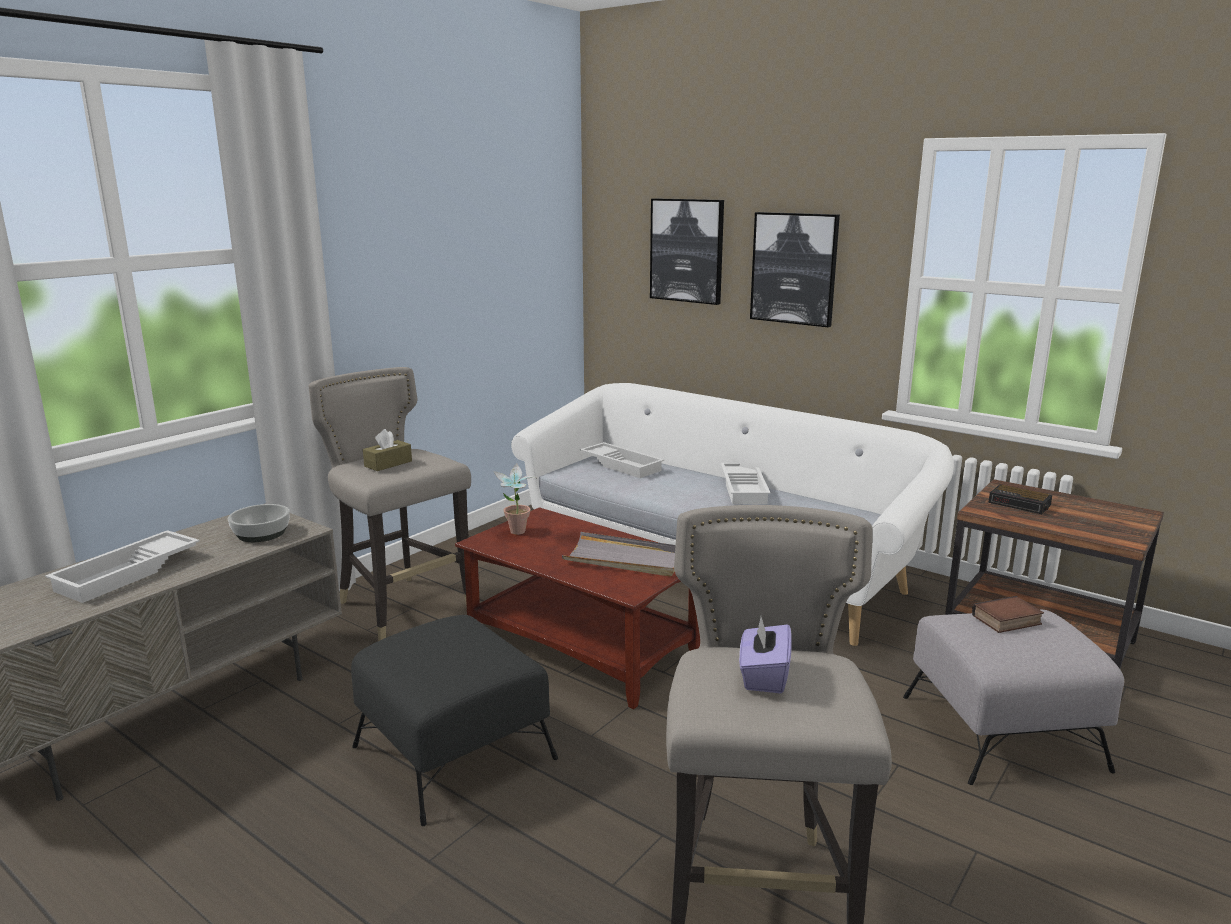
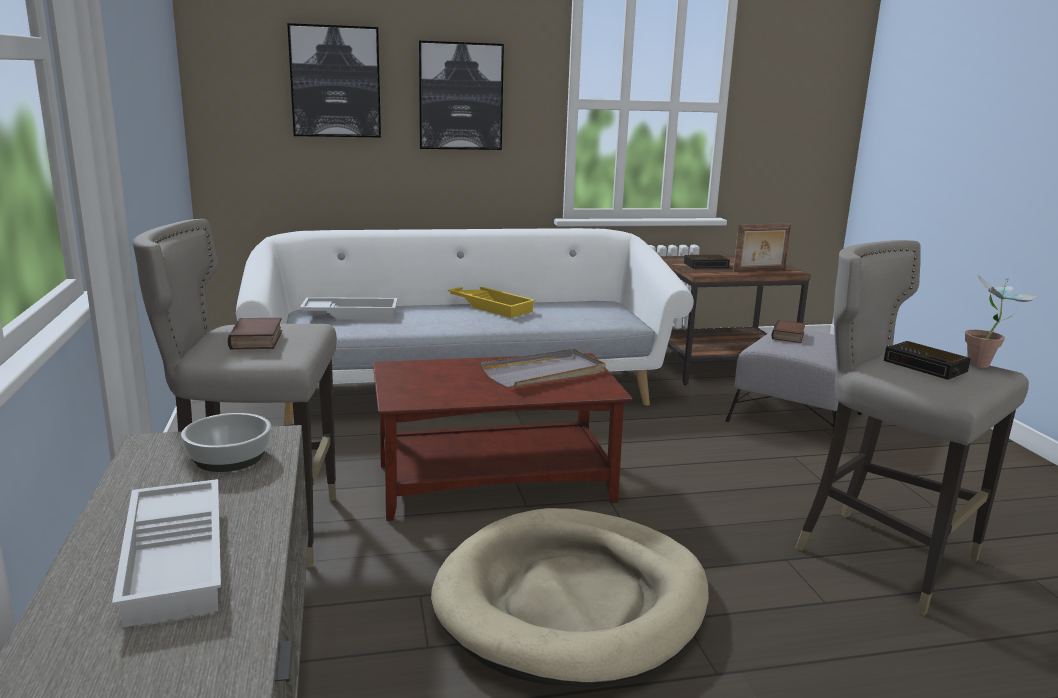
camera: 50 degrees left, 0 degrees up
(388, 464) = (258, 340): brown tissue box -> book
(454, 753) = (572, 601): black ottoman -> beige dog bed
(516, 534) = (413, 385): potted plant -> potted plant (986, 366)
(745, 489) = (492, 306): white tray -> yellow tray
(763, 676) = (926, 366): purple tissue box -> alarm clock
(1076, 528) = (760, 270): none -> picture frame

